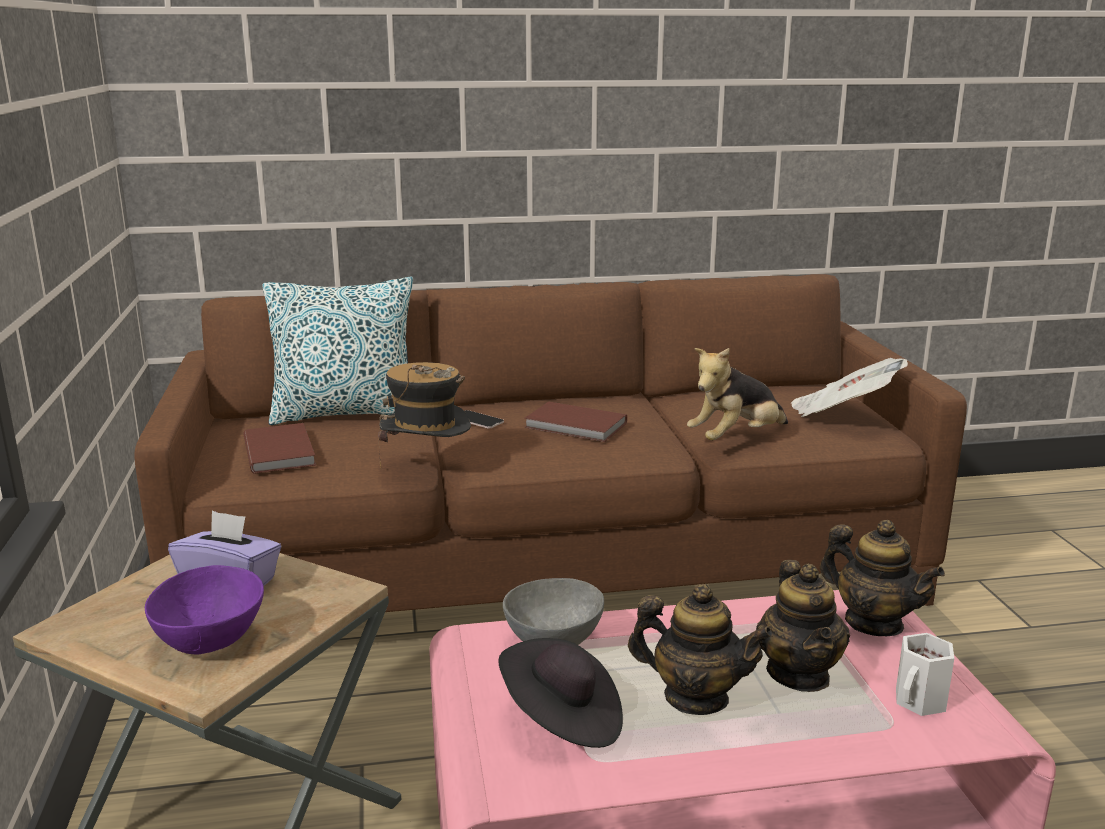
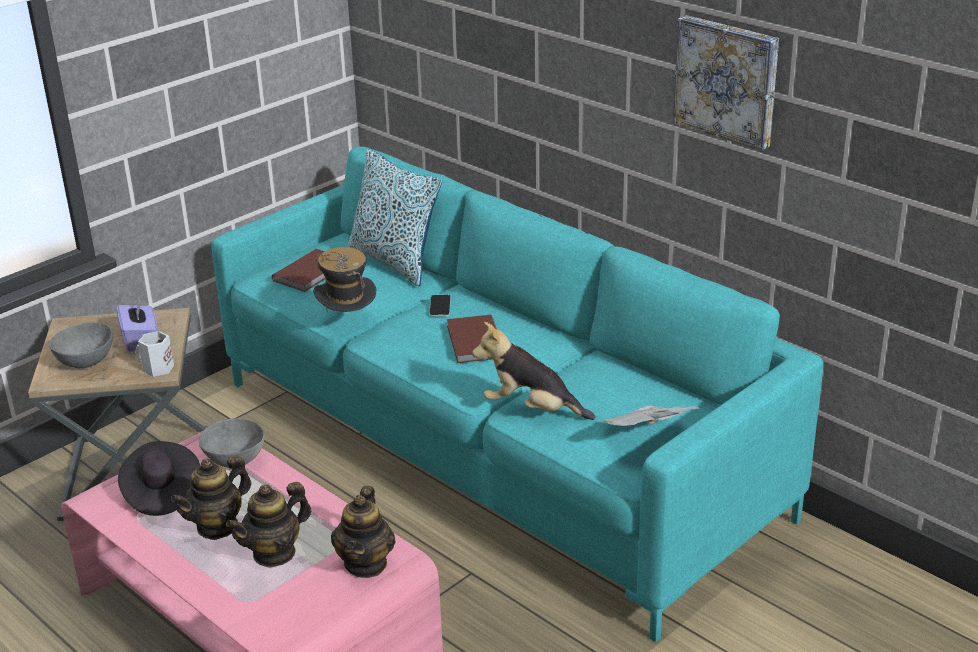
camera: 55 degrees right, 10 degrees up
(212, 639) = (87, 362): purple bowl -> grey bowl
(552, 571) = (492, 448): brown sofa -> turquoise sofa
(695, 697) = (217, 526): teapot -> teapot turned 60 degrees clockwise
(722, 78) = (727, 80): none -> picture
(920, 701) = (282, 605): white mug -> white mug (157, 369)

